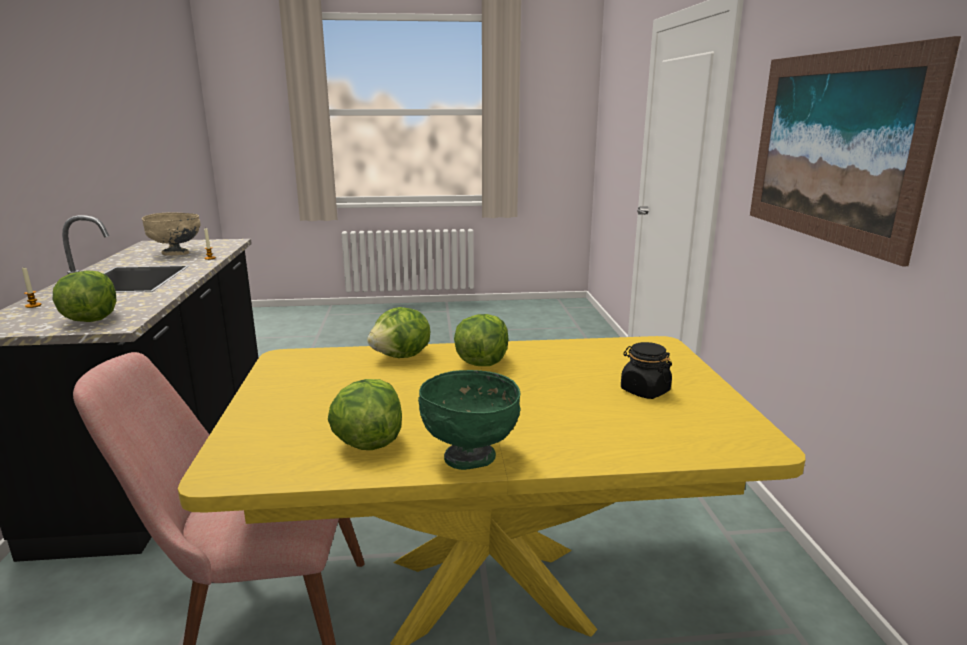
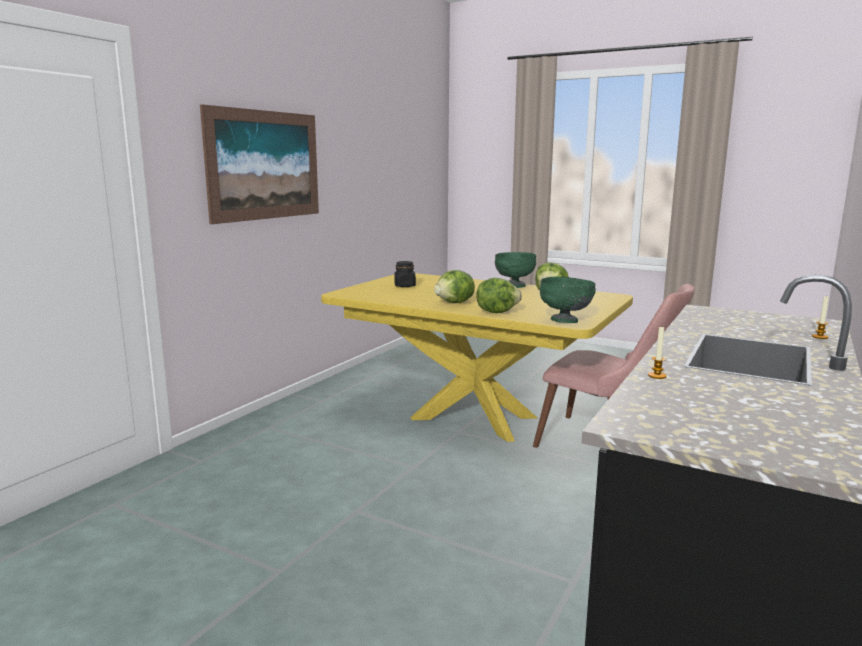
camera: 145 degrees left, 5 degrees down
(90, 320) = (733, 316): lettuce -> none
(176, 254) = (728, 400): beige bowl -> none
(300, 359) = (565, 321): none -> green bowl

